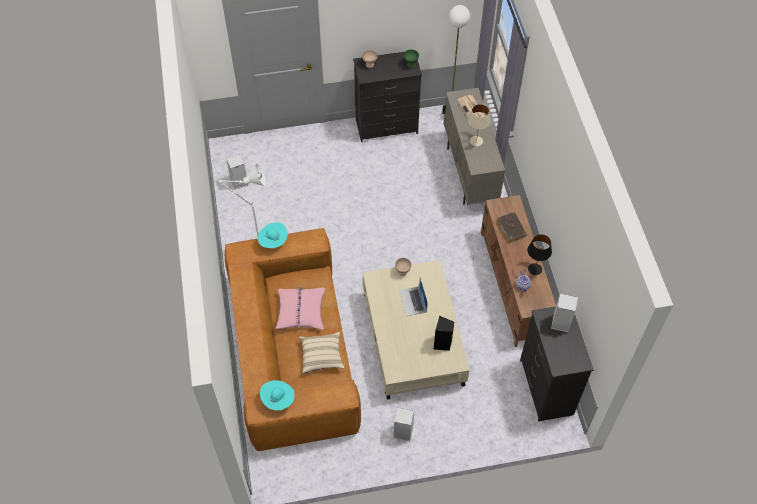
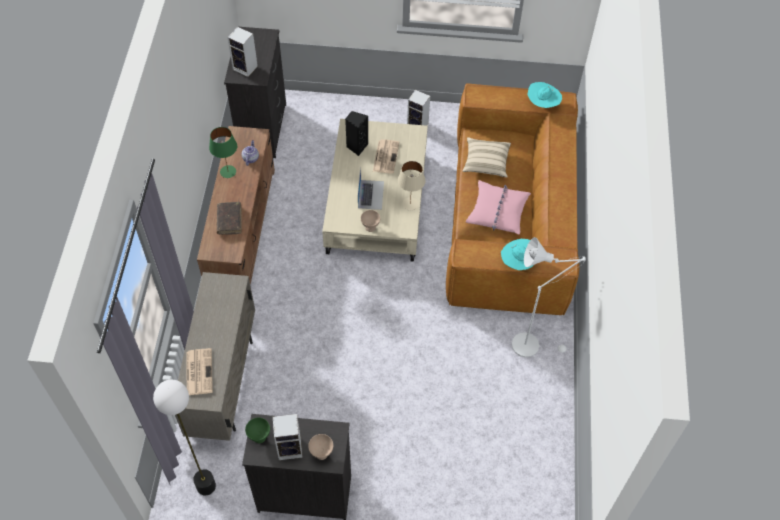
camera: 165 degrees left, 0 degrees up
(238, 183) = (539, 454): speaker -> speaker (291, 448)
(413, 341) = (385, 156): none -> newspaper
(476, 141) = (218, 321): beige table lamp -> beige table lamp (410, 204)
(534, 269) = (228, 171): black table lamp -> green table lamp

